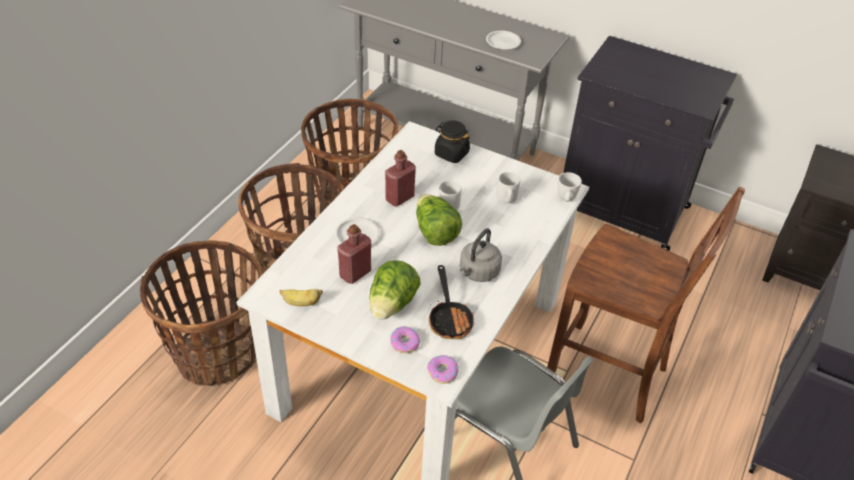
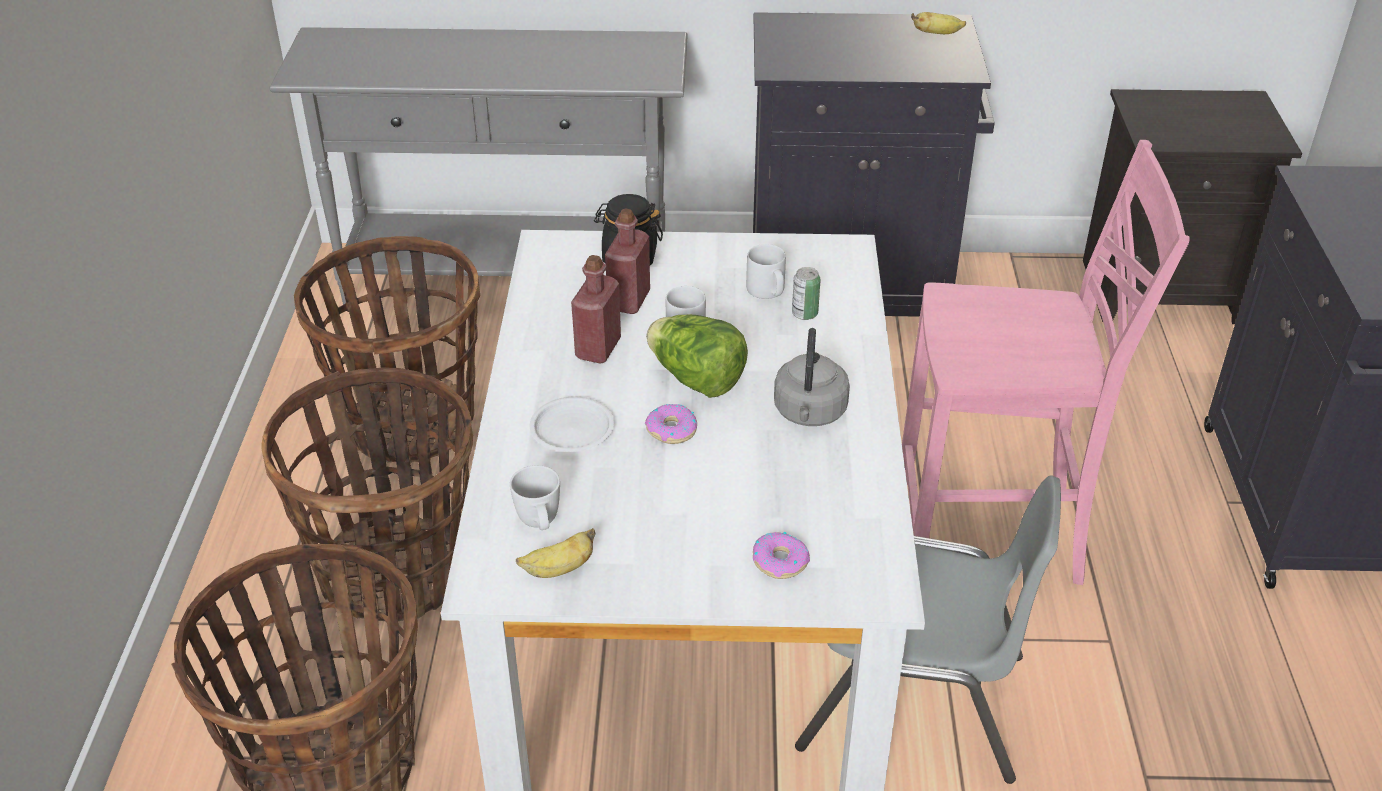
camera: 25 degrees left, 5 degrees down
(355, 273) = (615, 488): red bottle -> red bottle (629, 300)
(392, 304) = (714, 512): lettuce -> none
(442, 372) = (873, 581): donut -> donut (671, 430)
(449, 318) = (820, 497): frying pan -> none
(503, 42) = (593, 68): white plate -> none
(517, 217) = (804, 314): none -> can
(566, 200) = (856, 265): white mug -> white mug (540, 525)
(609, 375) = (992, 536): brown chair -> pink chair
(705, 79) = (937, 34): none -> banana

